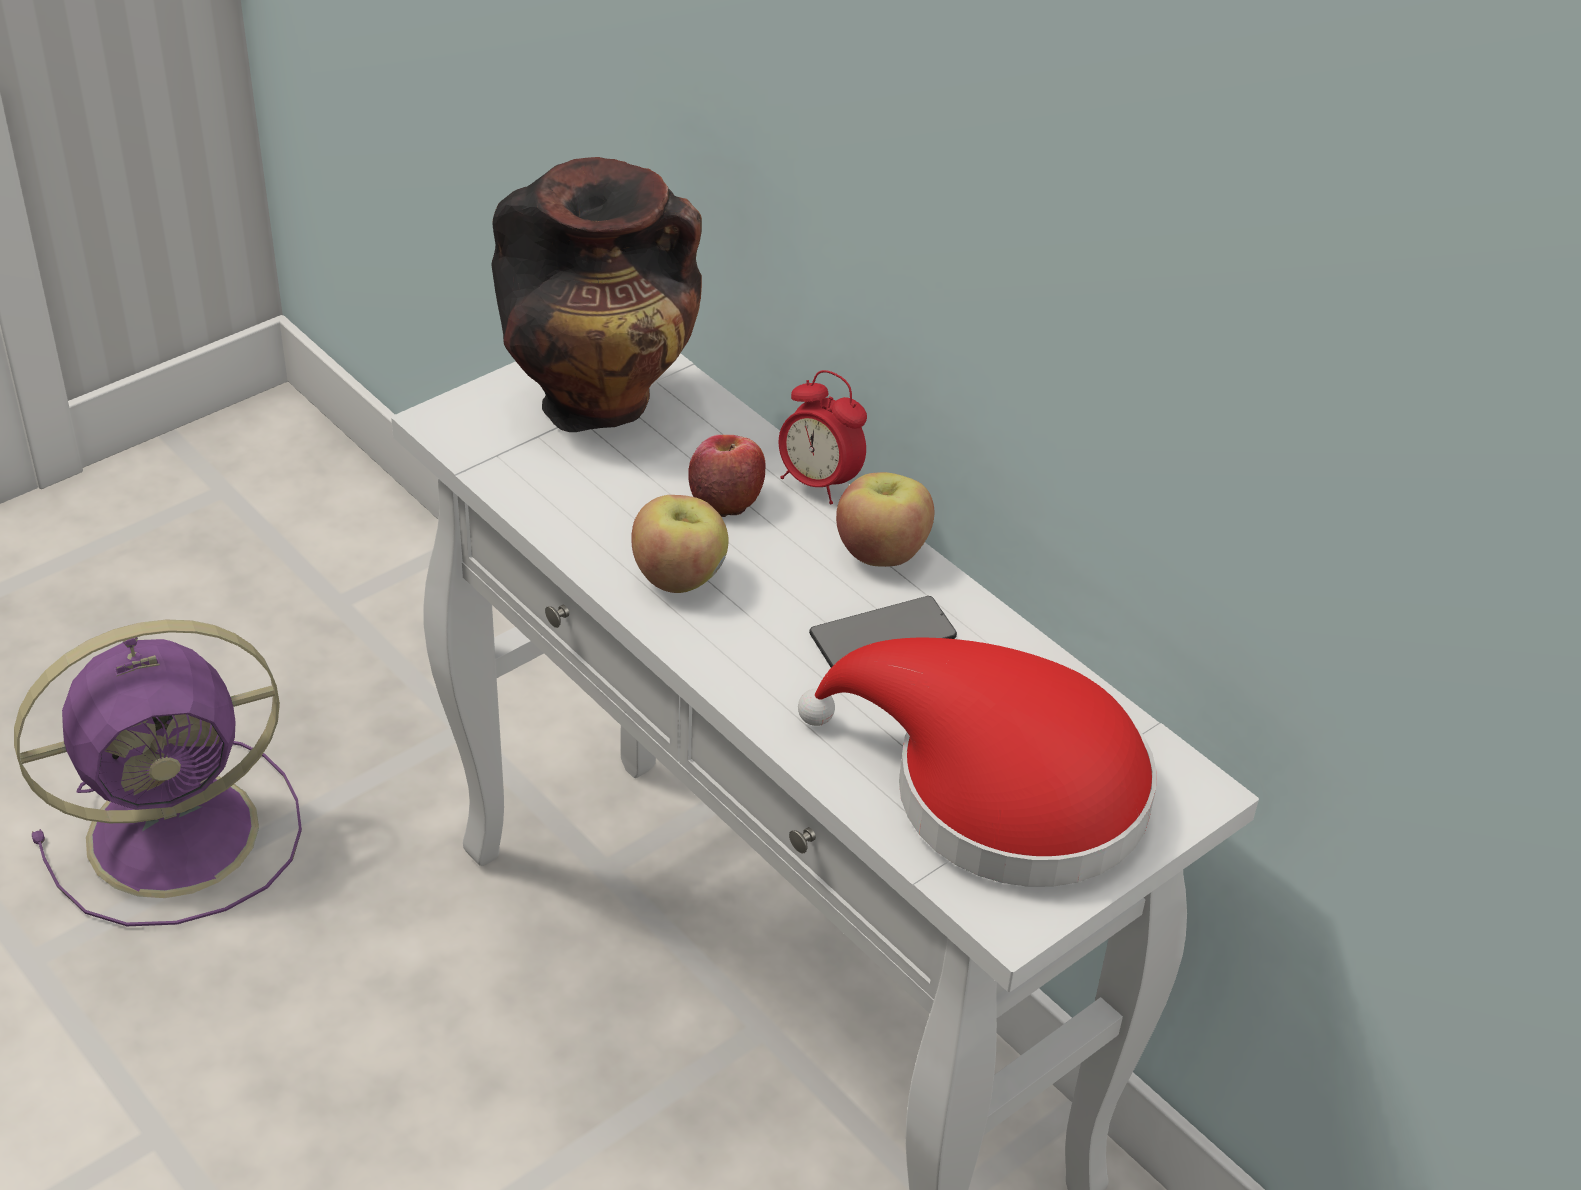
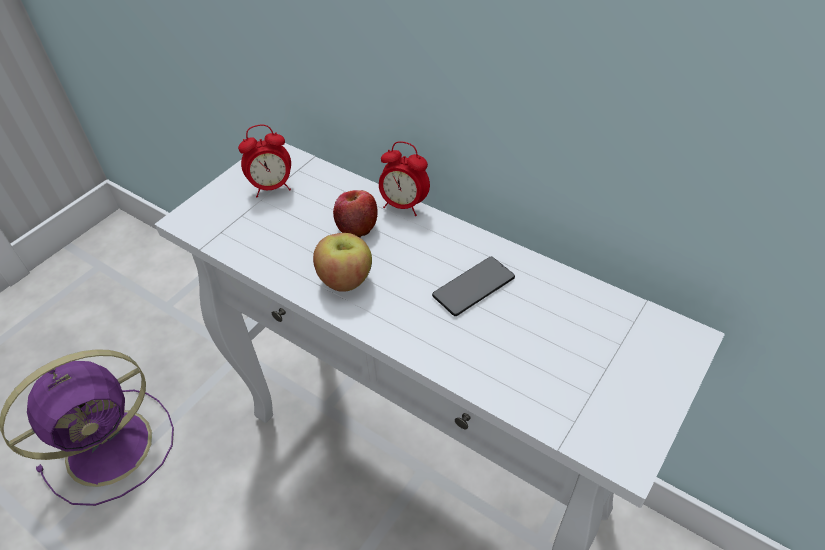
camera: 10 degrees left, 5 degrees up
(602, 401) = (272, 187): vase -> alarm clock
(881, 551) = (453, 236): apple -> none
(998, 789) = (579, 369): red hat -> none

